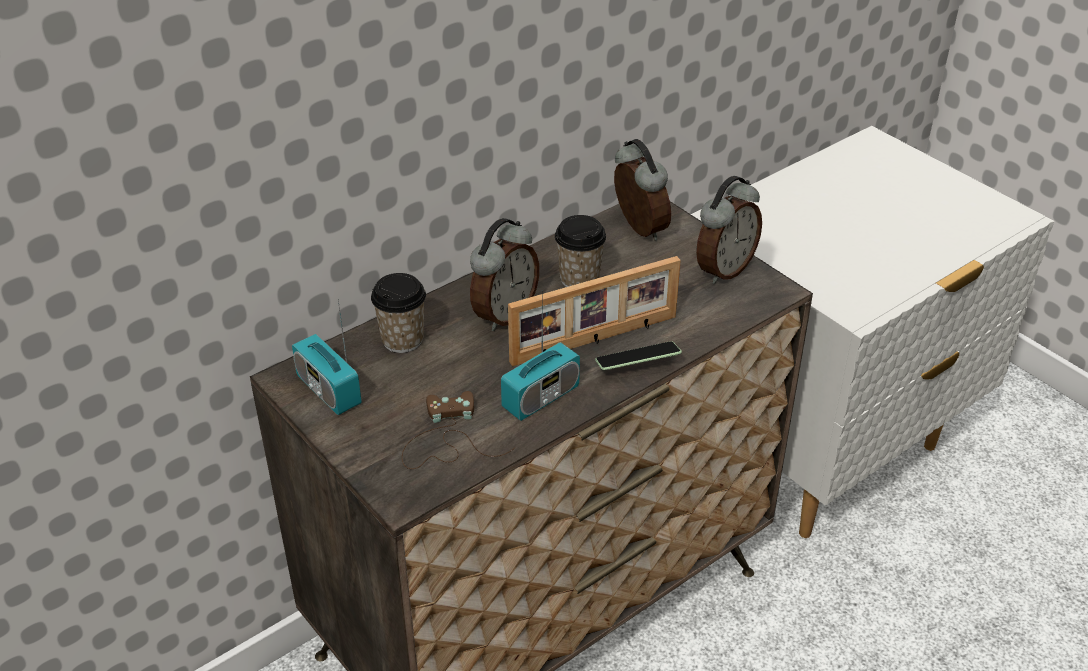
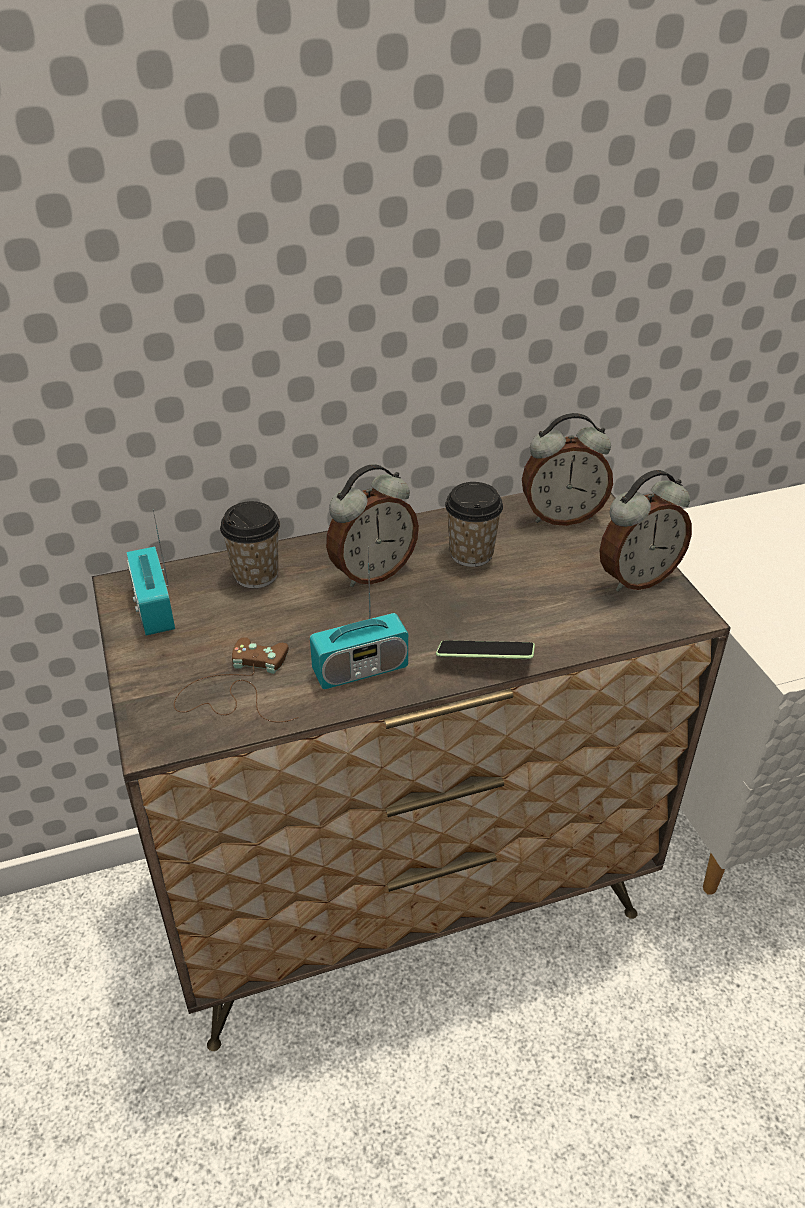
camera: 20 degrees right, 0 degrees up
(595, 340) = (453, 622): picture frame -> none
(637, 229) = (561, 516): alarm clock -> alarm clock turned 90 degrees clockwise

